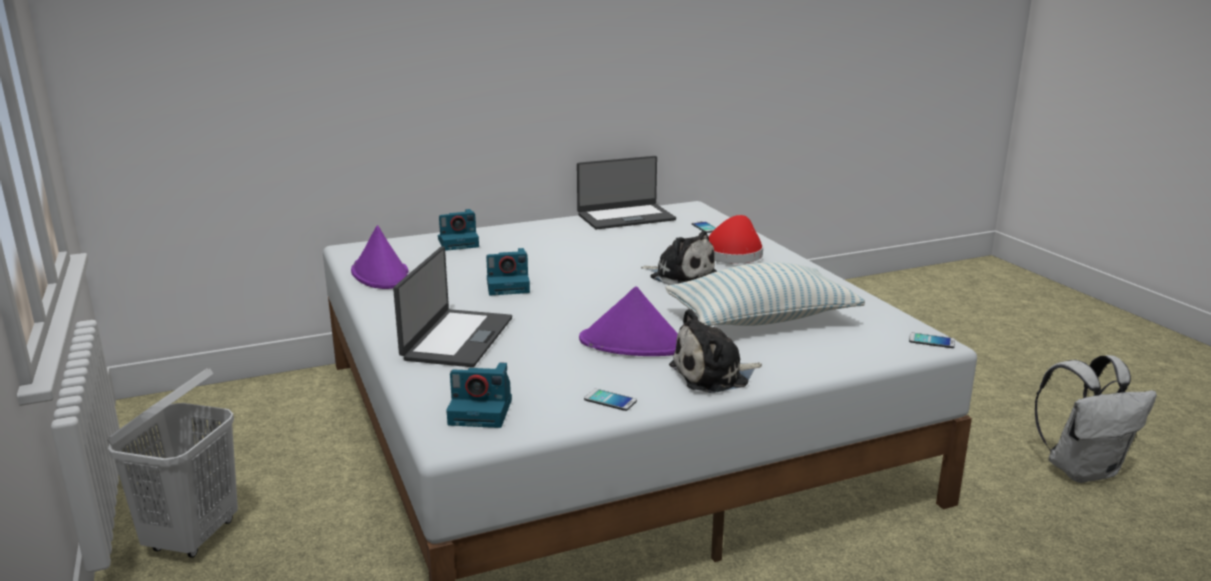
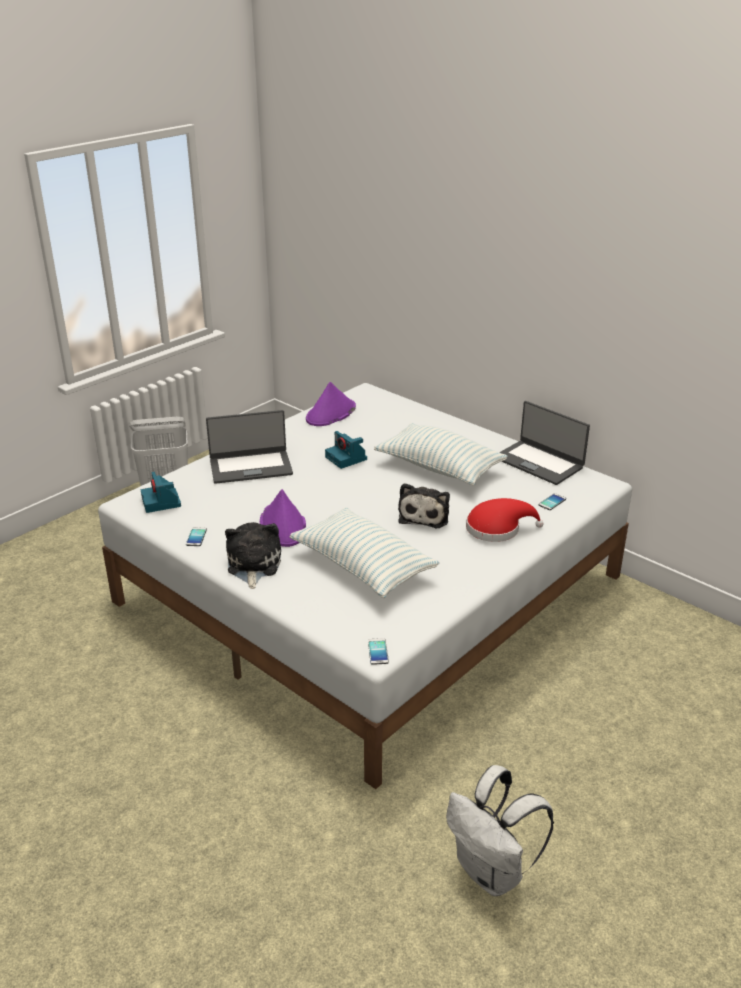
camera: 65 degrees right, 10 degrees up
(459, 242) = (411, 419): camera -> none
(587, 252) = (439, 468): none -> pillow
(714, 375) = (253, 565): plush toy -> plush toy turned 45 degrees clockwise

